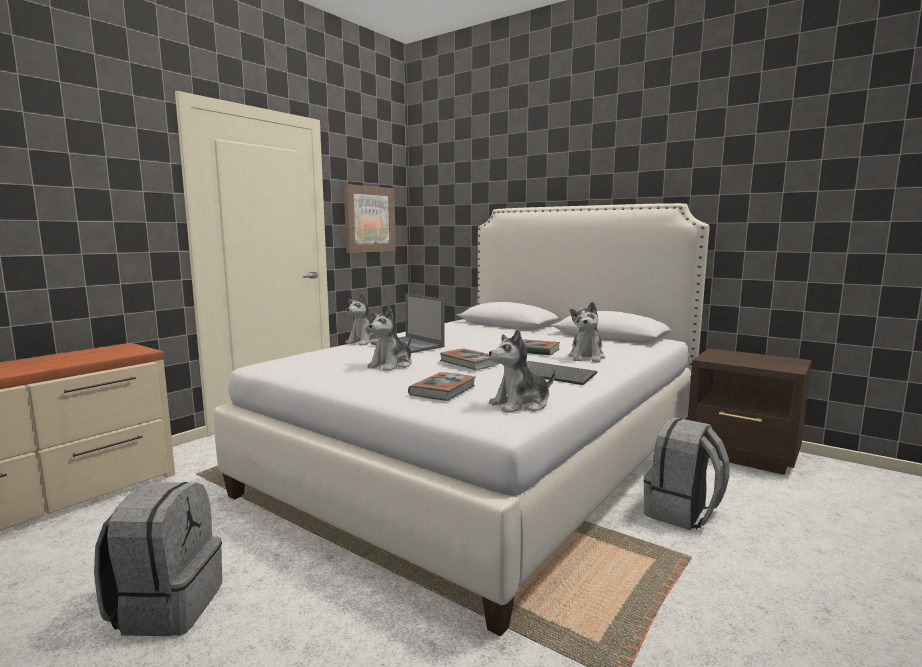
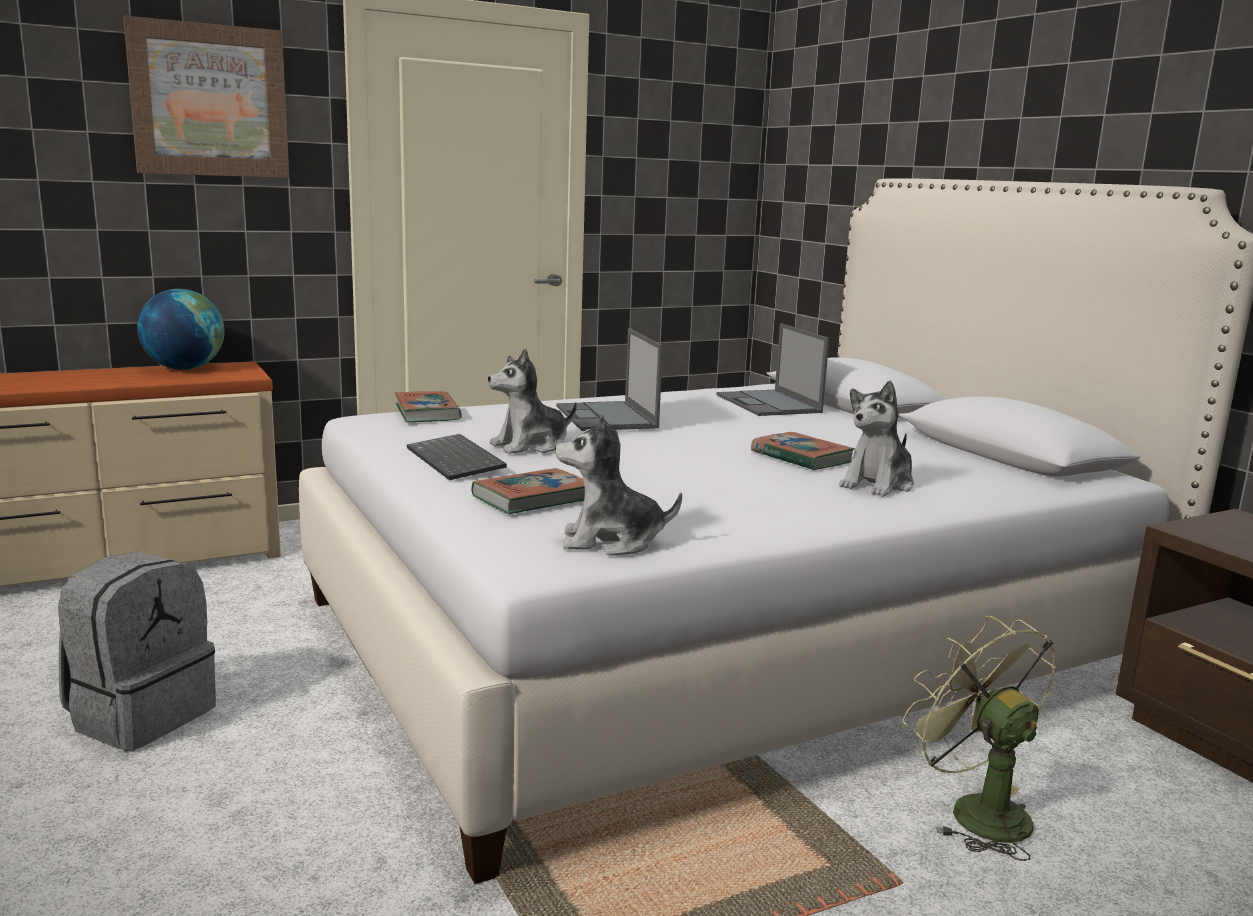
camera: 25 degrees right, 5 degrees up
(84, 353) = (184, 369): none -> globe
(365, 342) = (561, 402): plush toy -> none
(369, 219) = (675, 187): picture -> picture (209, 101)
(469, 363) = (652, 461): book -> book (427, 412)
(473, 329) = (769, 404): none -> laptop
(555, 375) = (758, 505): keyboard -> keyboard (458, 460)
(682, 513) = (975, 811): grey backpack -> green fan

